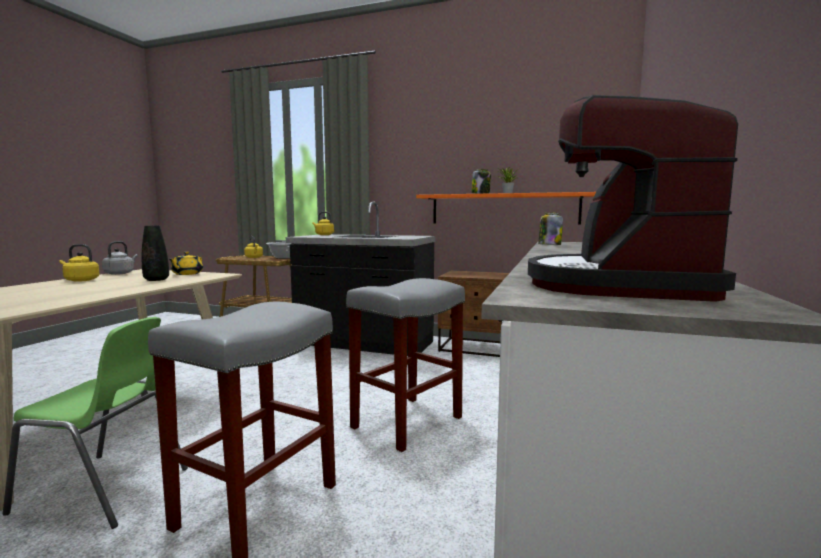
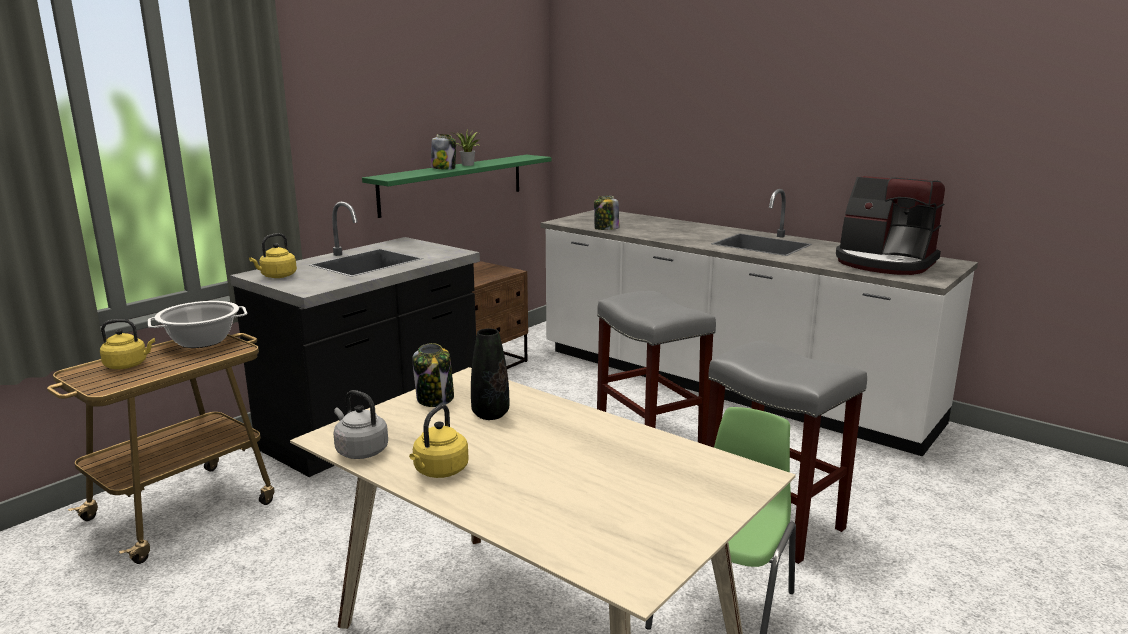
camera: 70 degrees left, 10 degrees up
(187, 274) = (435, 399): yellow teapot -> jar
(503, 209) = (453, 184): orange shelf -> green shelf

